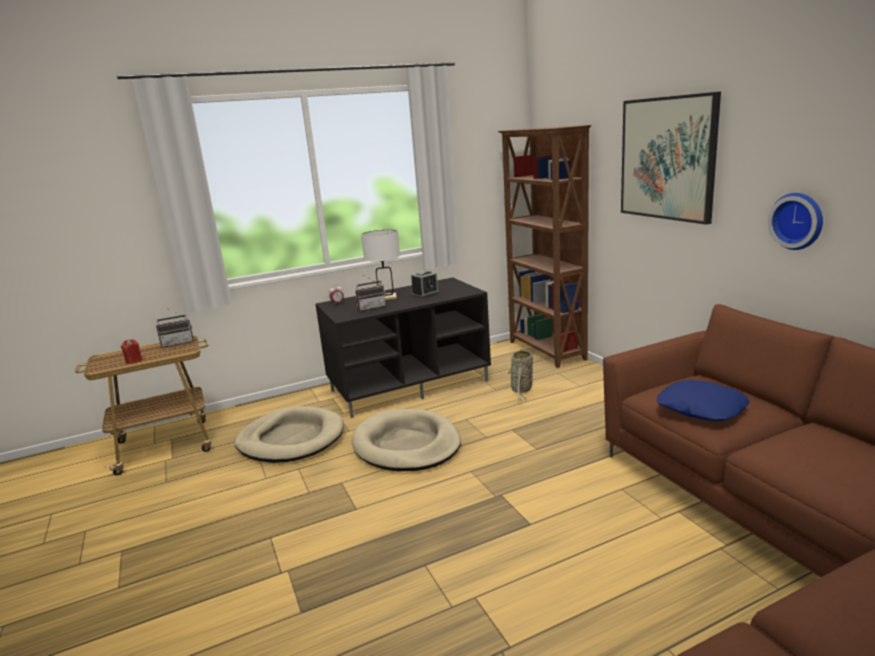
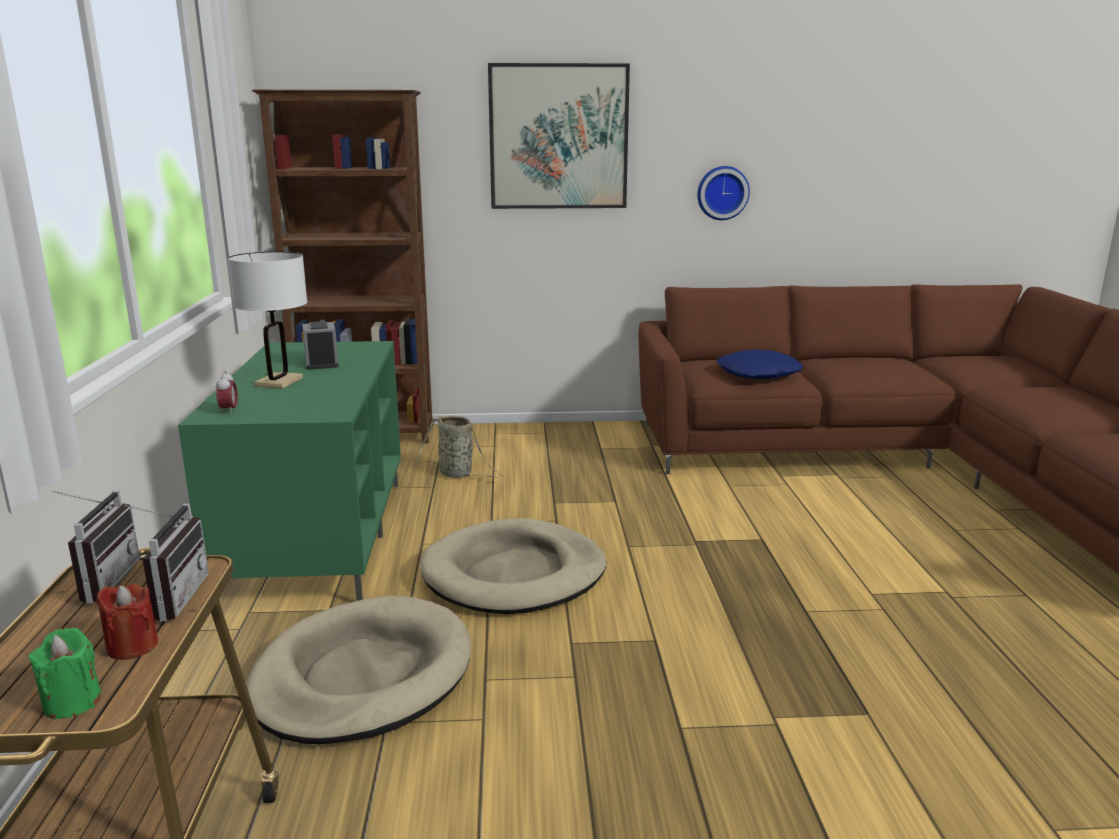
camera: 70 degrees left, 0 degrees up
(102, 365) = (72, 702): none -> green candle
(371, 307) = (314, 395): radio -> radio (171, 597)
(410, 385) = (317, 537): black tv stand -> green tv stand

